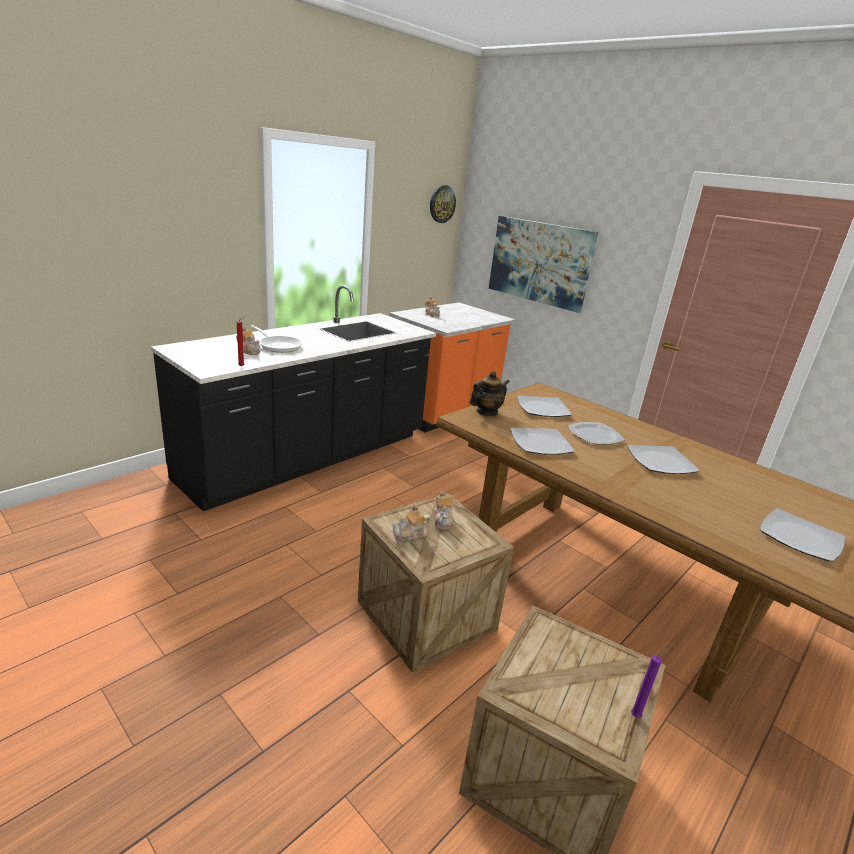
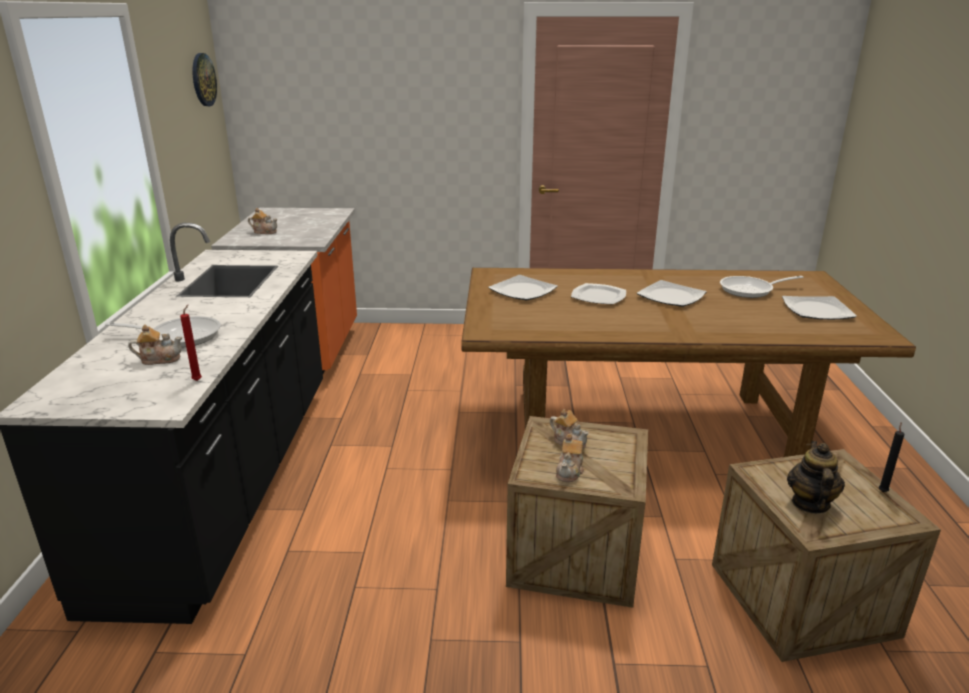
camera: 40 degrees left, 0 degrees up
(486, 412) = (490, 315): teapot -> teapot (809, 503)
(539, 262) = (362, 131): picture -> none
(541, 444) = (581, 323): plate -> none
(637, 715) = (882, 491): purple candle -> black candle
(758, 492) = (750, 290): none -> frying pan

